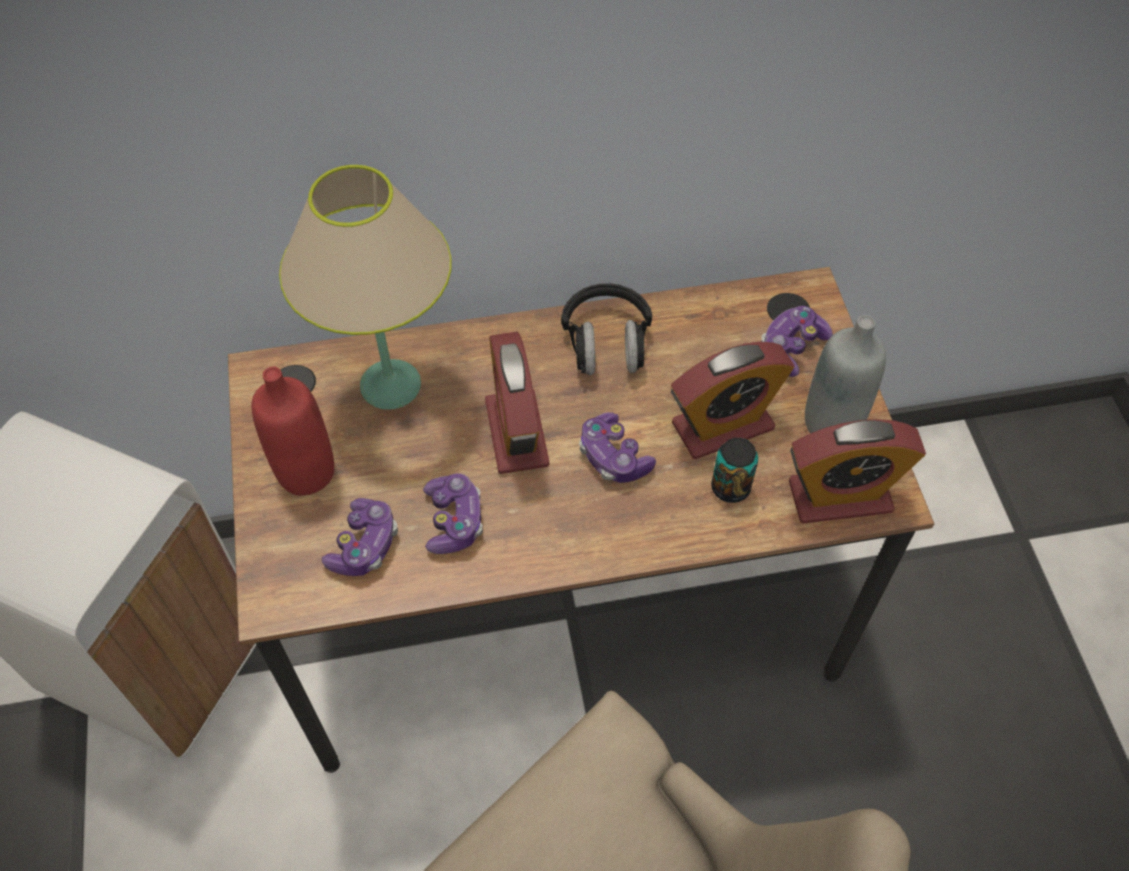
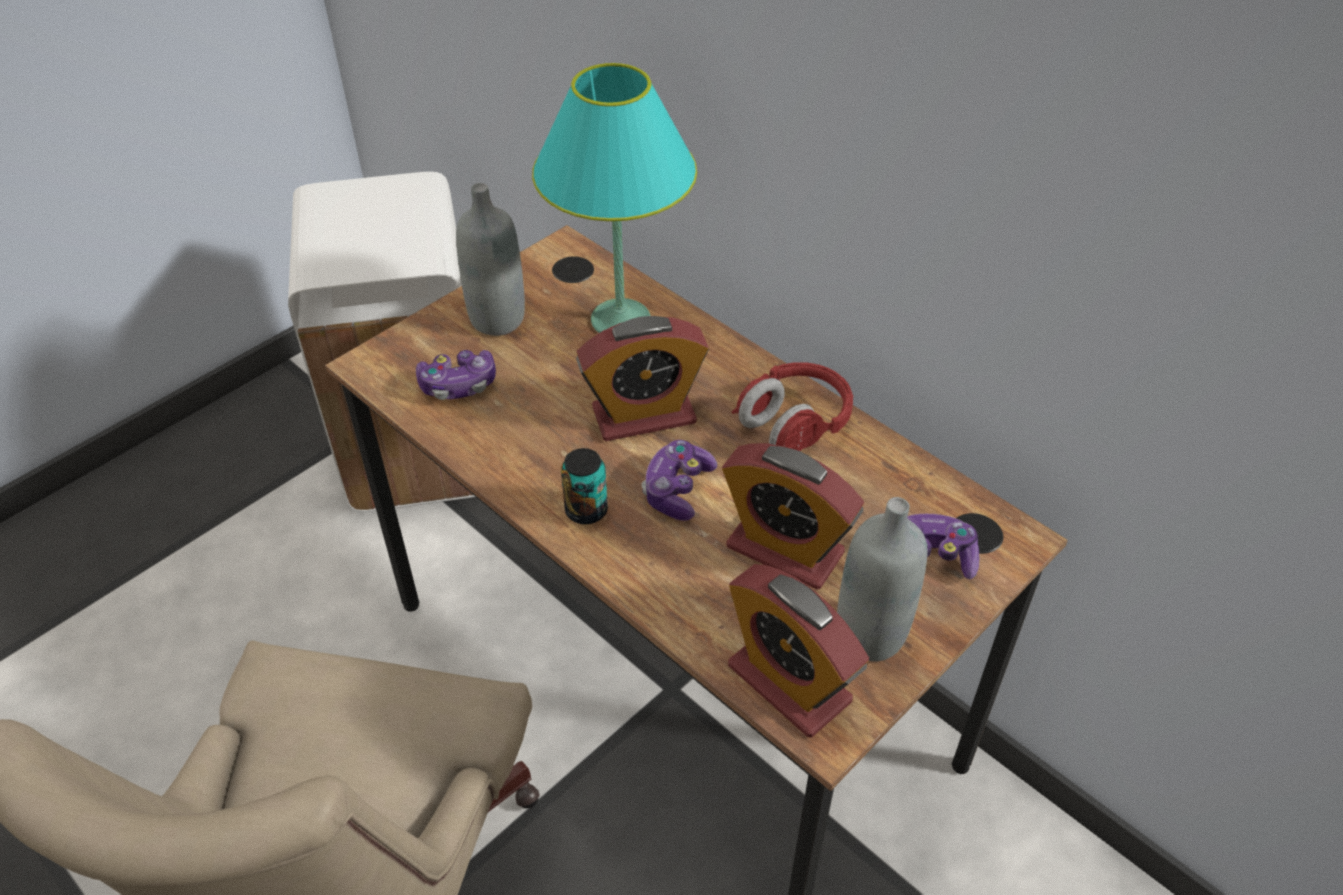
camera: 55 degrees right, 10 degrees down
(306, 472) = (497, 319): red bottle -> grey bottle
(390, 385) = (620, 320): beige table lamp -> turquoise table lamp
(454, 521) = (523, 423): game controller -> none
(516, 433) = (644, 415): alarm clock -> alarm clock turned 150 degrees counterclockwise
(606, 344) = (794, 424): black headphones -> red headphones
(730, 487) = (720, 590): can -> can (586, 510)

